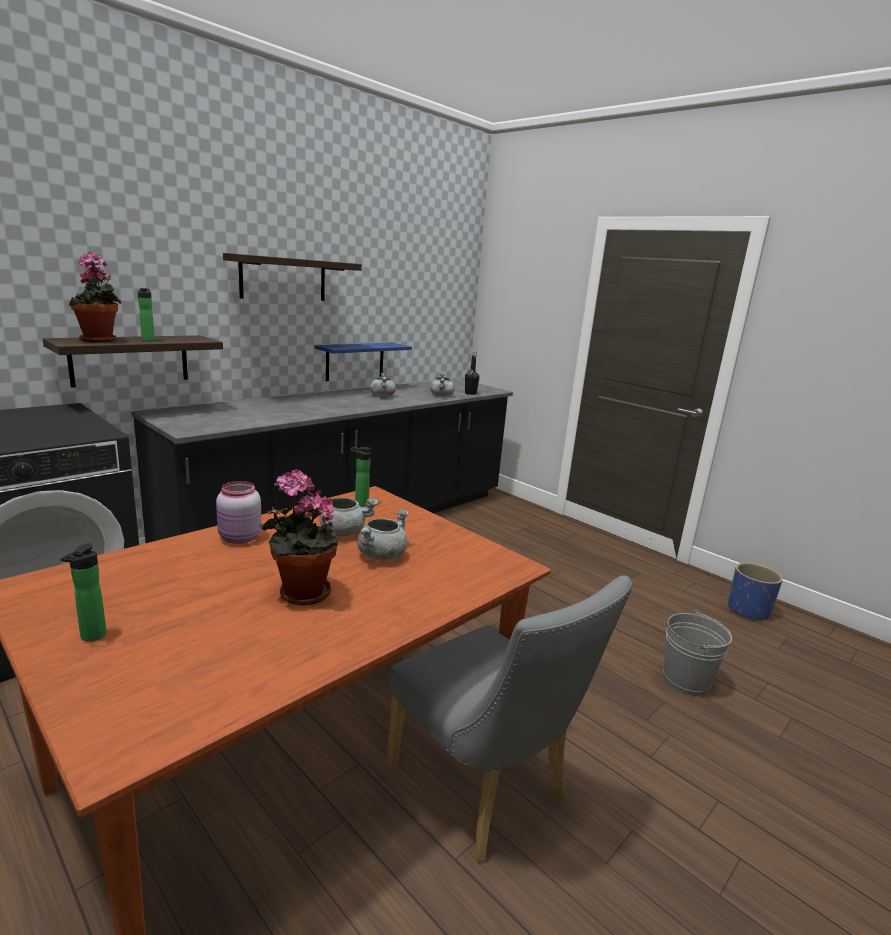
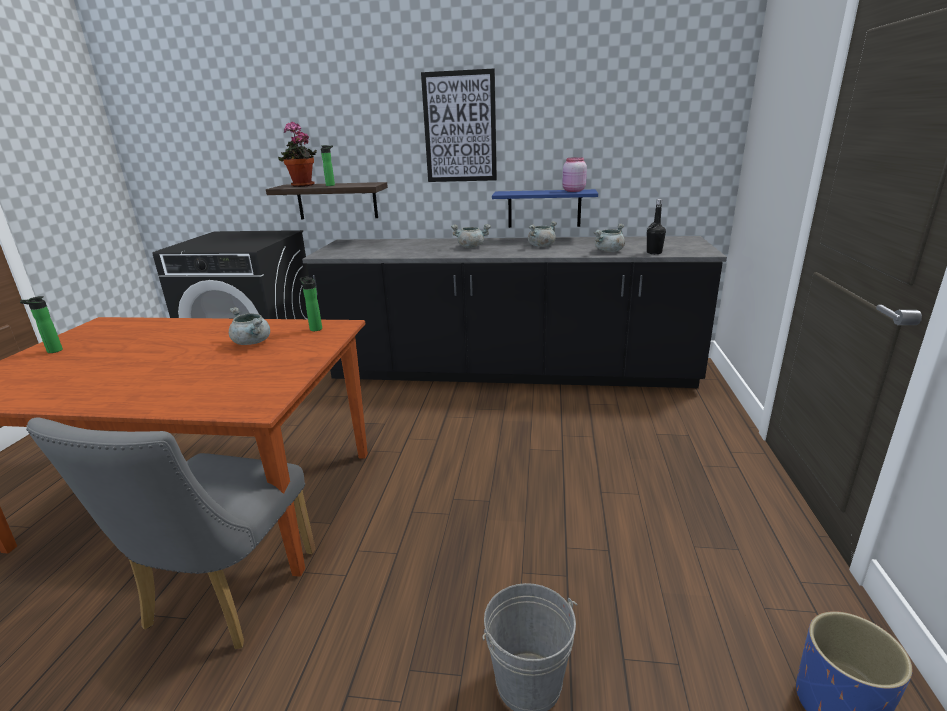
camera: 55 degrees right, 5 degrees up
(239, 538) = (207, 328): pink jar -> pink jar (573, 191)
(283, 278) = (460, 127): shelf -> picture
(300, 594) = (137, 367): potted plant -> none
(381, 555) = (224, 364): grey cooking pot -> grey cooking pot (471, 247)

